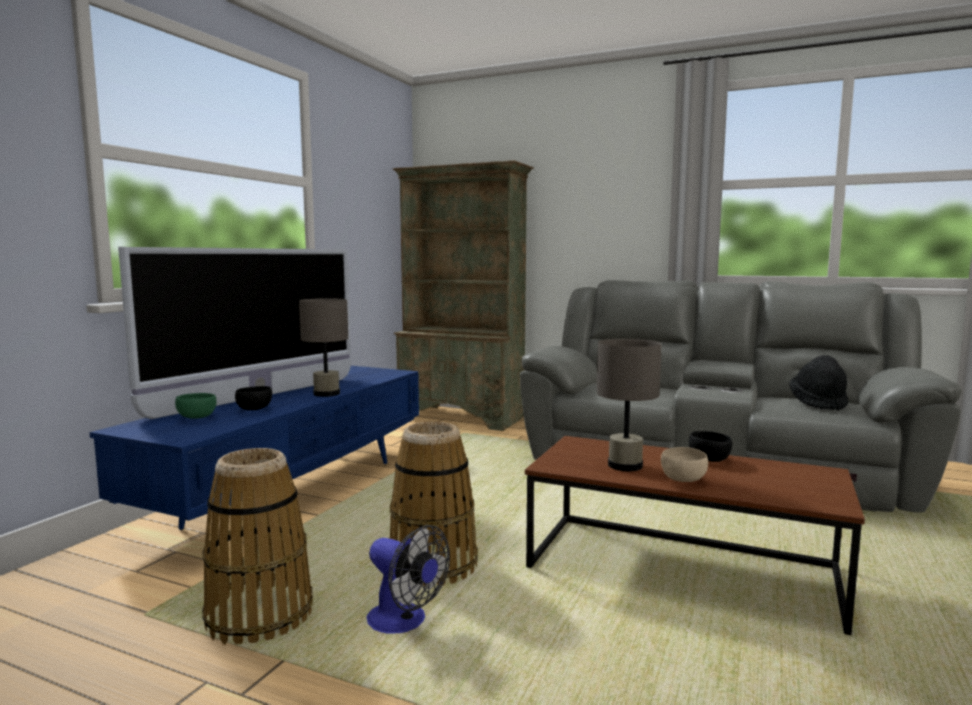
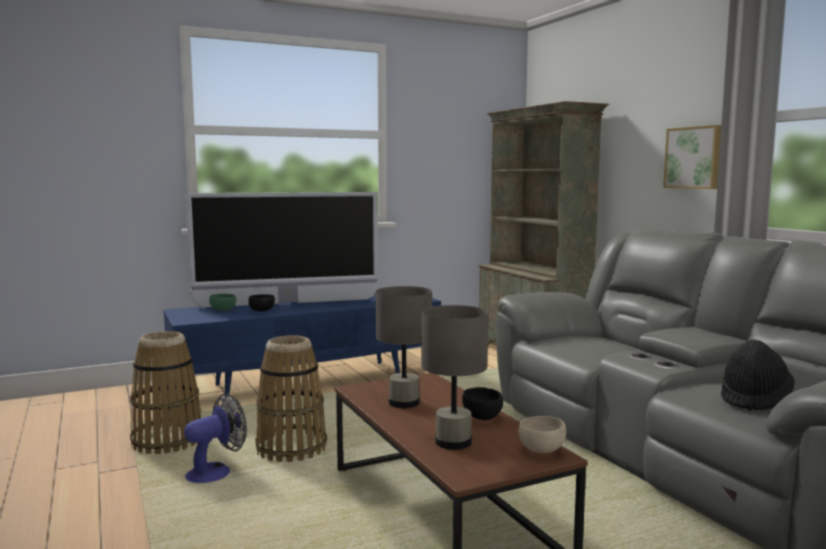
camera: 40 degrees right, 0 degrees up
(326, 394) = (328, 308): grey table lamp -> grey table lamp (453, 442)
(404, 623) = (216, 472): fan -> fan turned 120 degrees counterclockwise
(632, 219) = (693, 157): none -> picture
(683, 480) = (411, 423): beige bowl -> beige bowl (541, 450)

